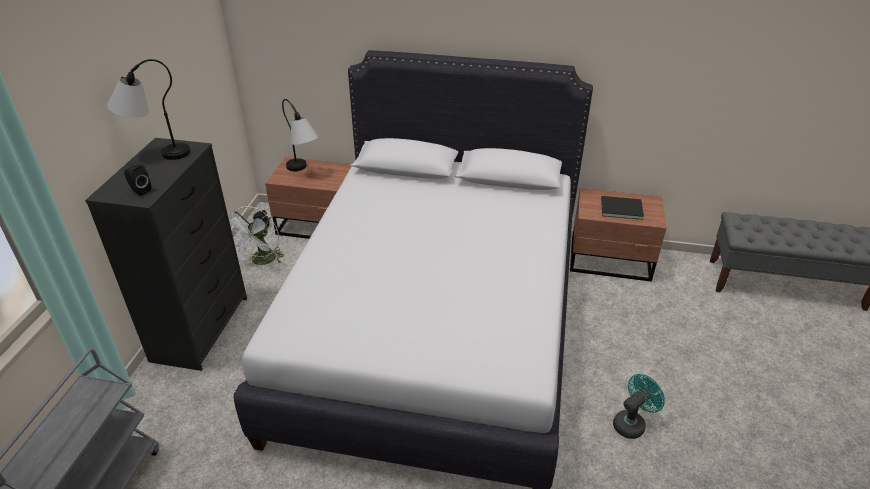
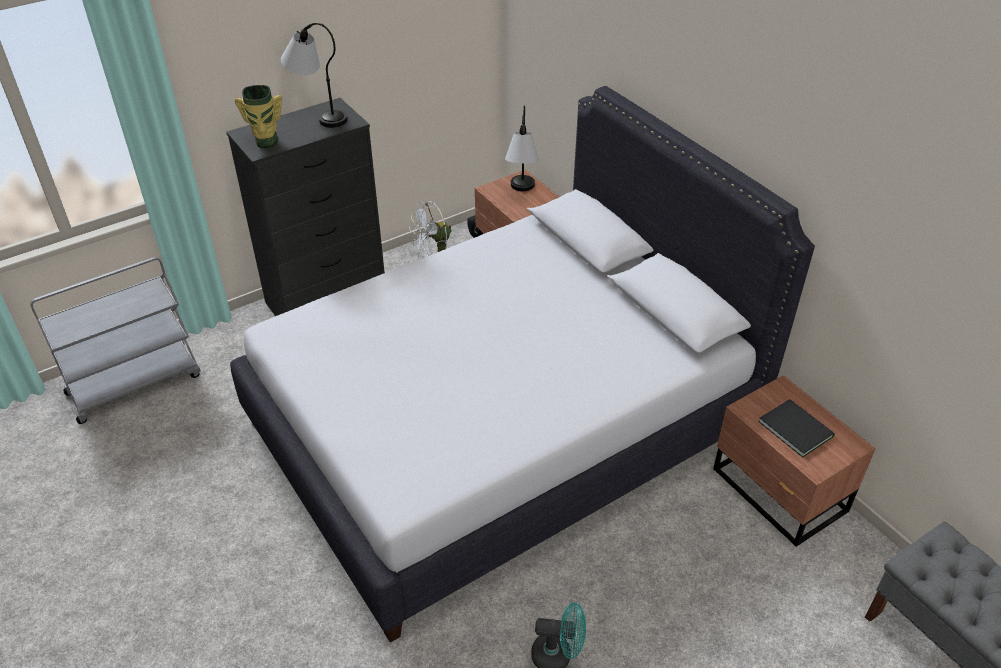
camera: 45 degrees right, 5 degrees up
(139, 190) = (266, 142): black speaker -> vase

